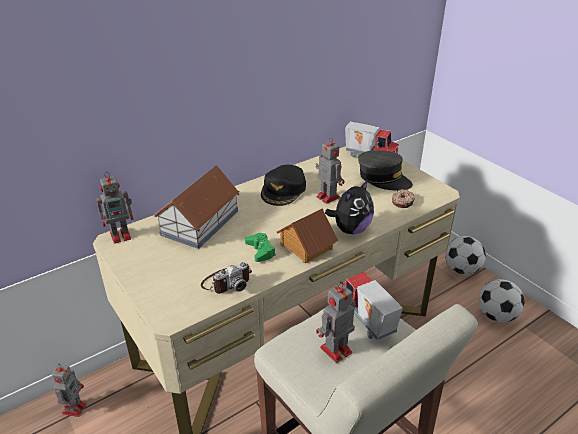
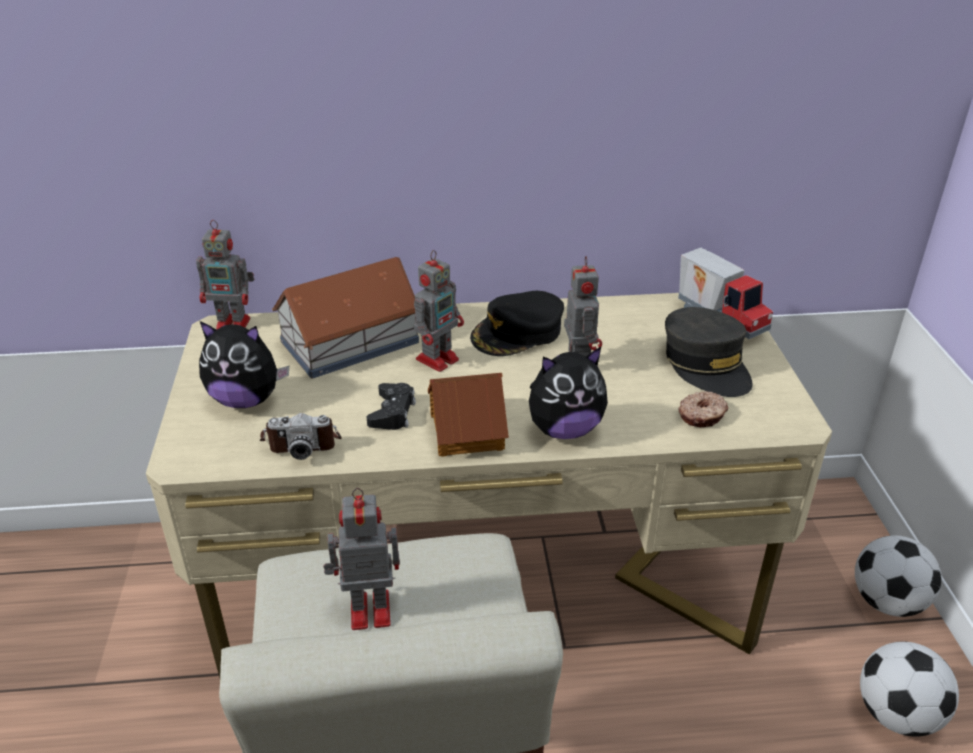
camera: 30 degrees right, 0 degrees up
(75, 407) = (144, 557): toy robot -> toy robot (438, 358)
(173, 273) = (246, 400): none -> plush toy
(260, 251) = (392, 412): green game controller -> black game controller
(364, 319) = (460, 583): toy truck -> none

